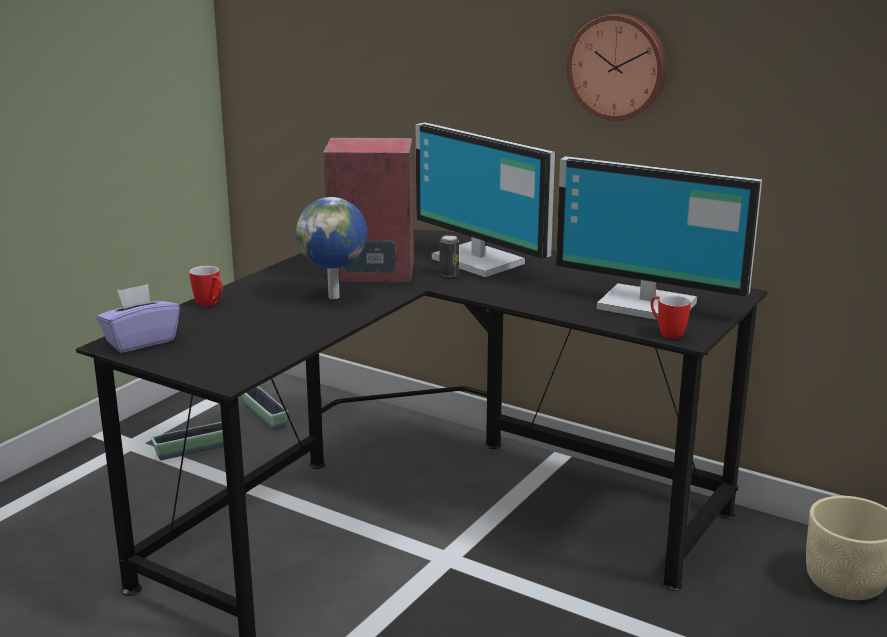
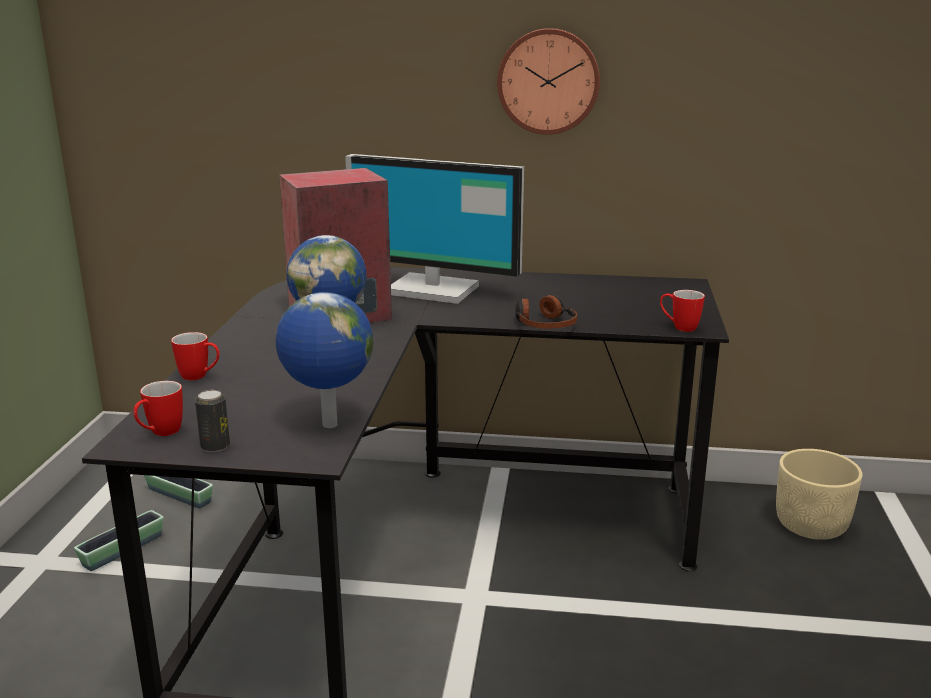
camera: 25 degrees left, 0 degrees up
(140, 341) = (160, 433): purple tissue box -> mug
(262, 359) = (328, 425): none -> globe
(449, 274) = (420, 306): can -> can (215, 446)
(539, 308) = (544, 324): none -> headphones
(648, 304) = (631, 305): monitor -> none

